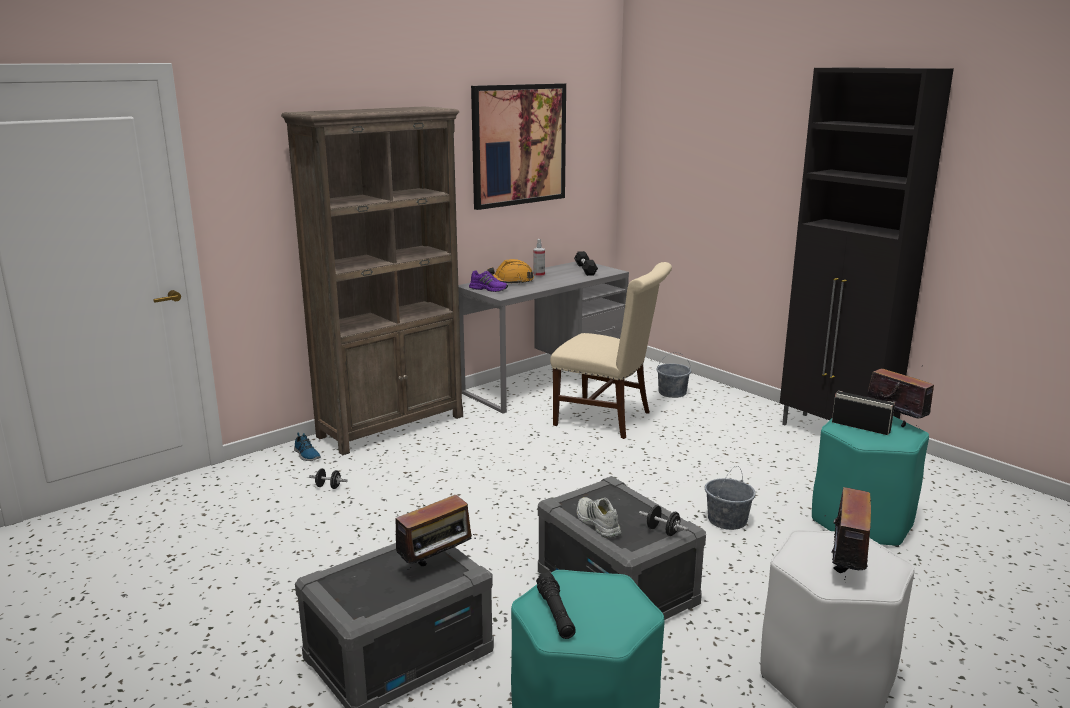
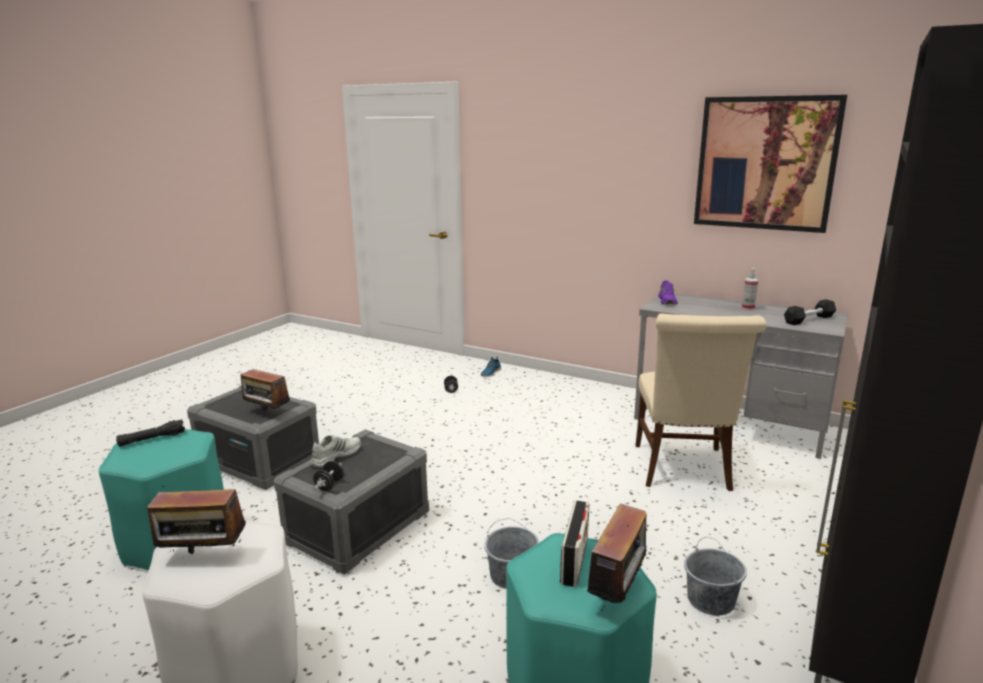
camera: 70 degrees right, 0 degrees up
(392, 426) = (561, 385): brown bookcase -> none
(511, 281) = (705, 303): orange hard hat -> none
(672, 393) = (810, 497): grey bucket -> grey bucket (711, 600)

